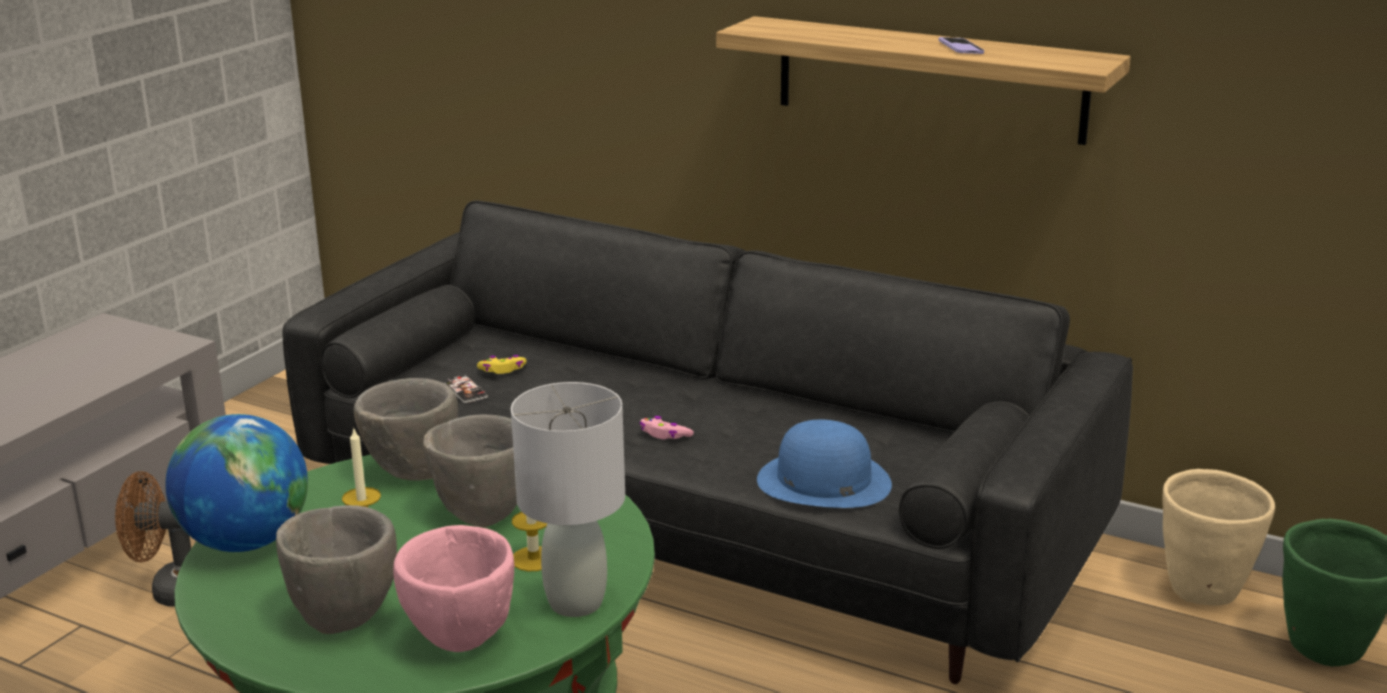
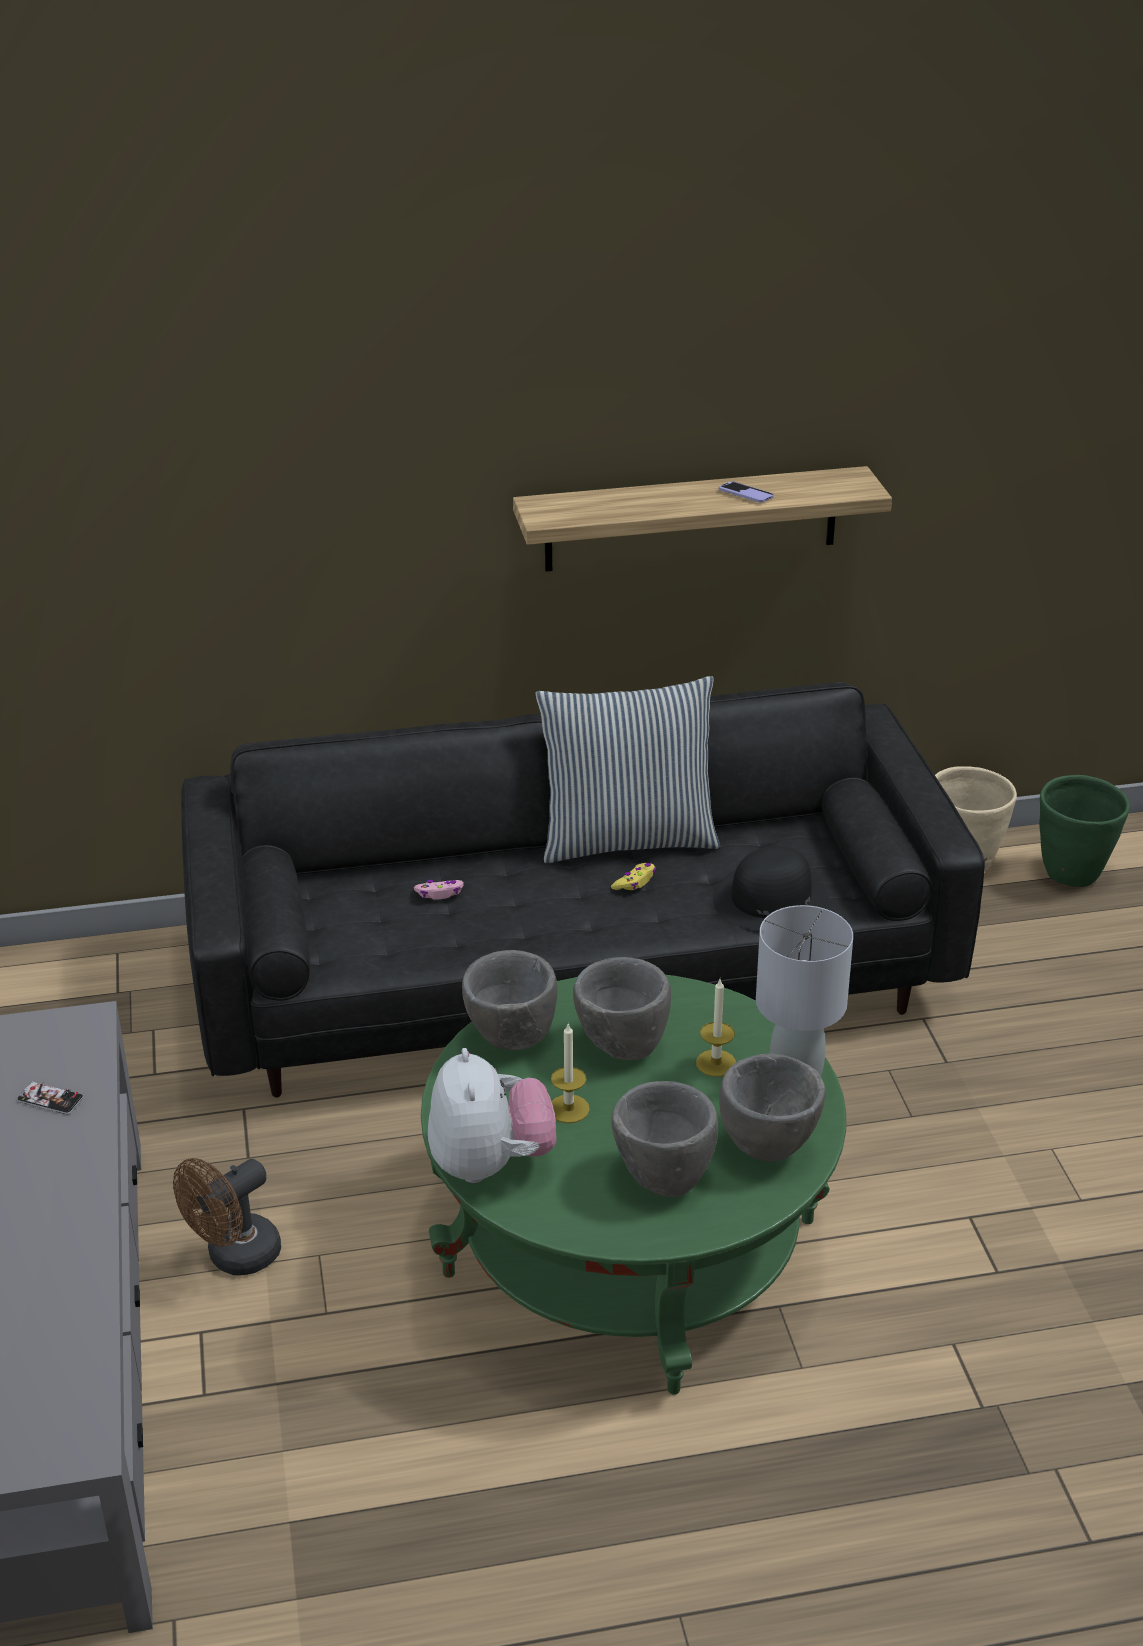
camera: 40 degrees left, 10 degrees up
(246, 542) = (490, 1163): globe -> plush toy
(461, 640) = (768, 1148): pink bowl -> grey bowl
(466, 391) = (385, 945): phone -> phone (50, 1099)
(503, 370) = (383, 910): yellow game controller -> yellow game controller (635, 882)
(664, 434) = (604, 912): pink game controller -> pink game controller (440, 893)
(770, 395) = (627, 839): none -> pillow
(823, 481) = (770, 900): blue hat -> black hat

